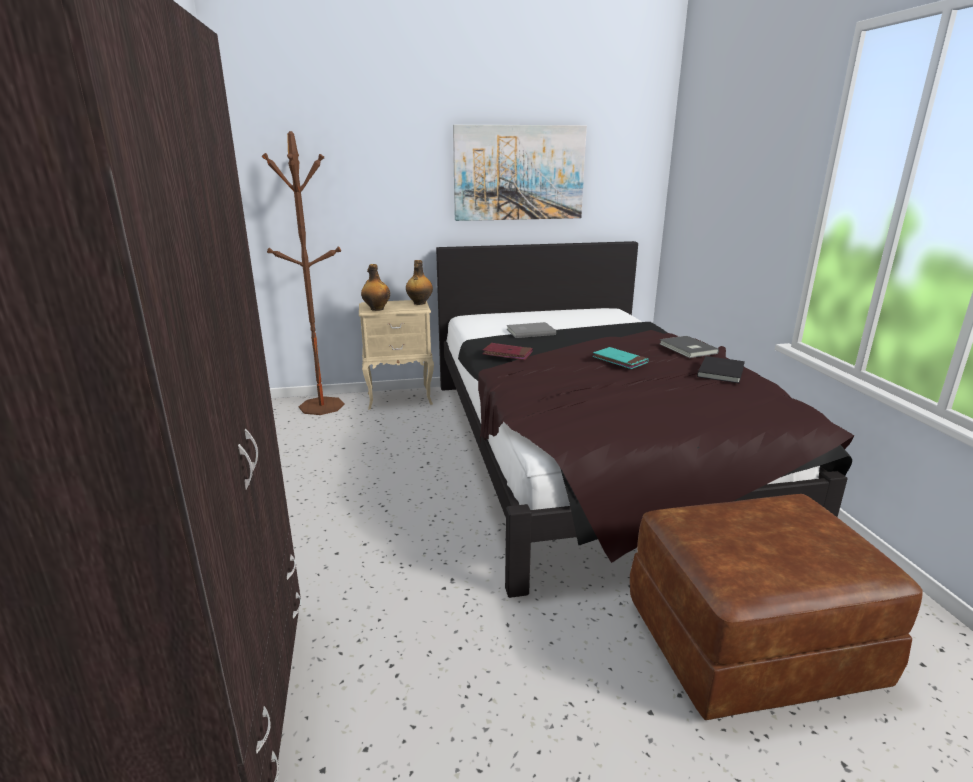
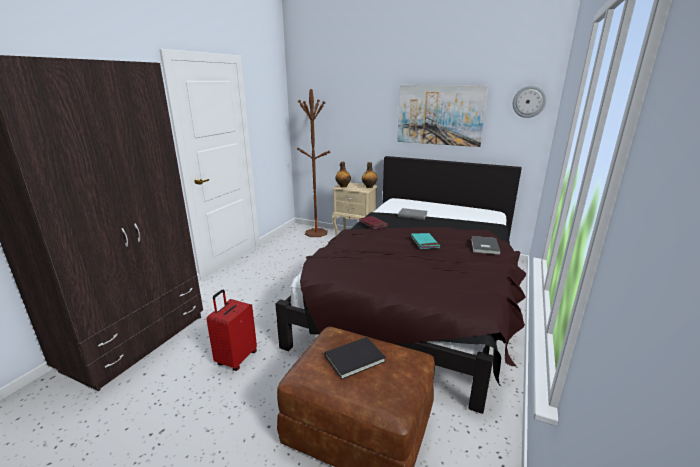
camera: 35 degrees right, 0 degrees up
(462, 648) = (236, 358): none -> red suitcase
(637, 149) = (529, 101): none -> wall clock
(722, 371) = (479, 266): black book -> black book (356, 359)

